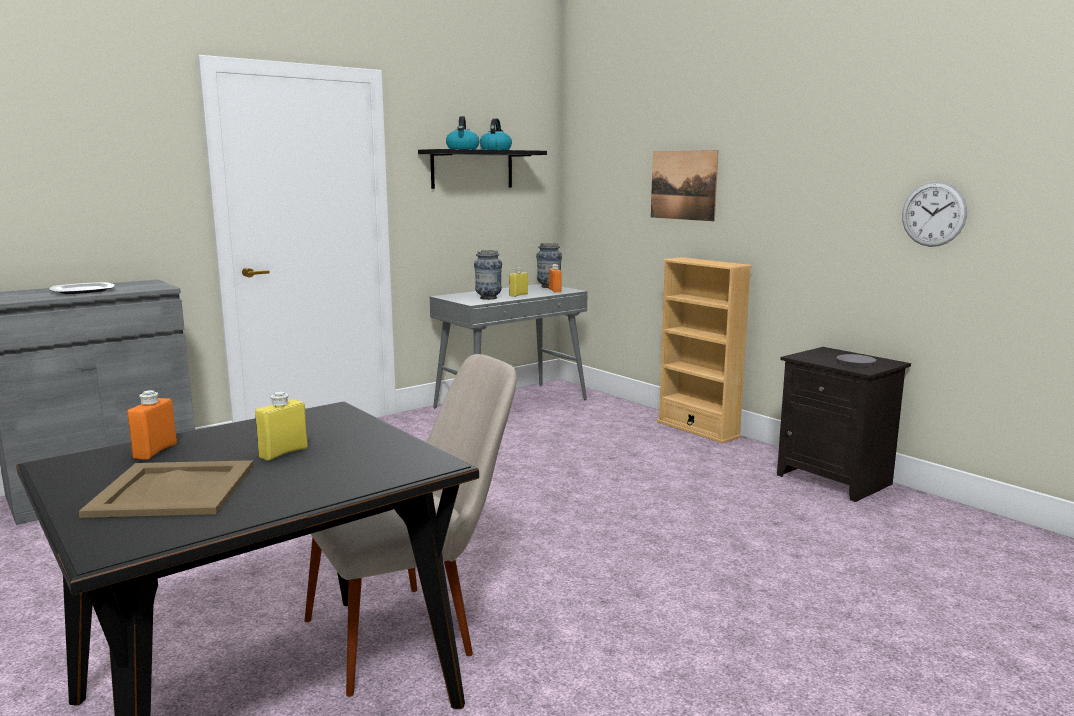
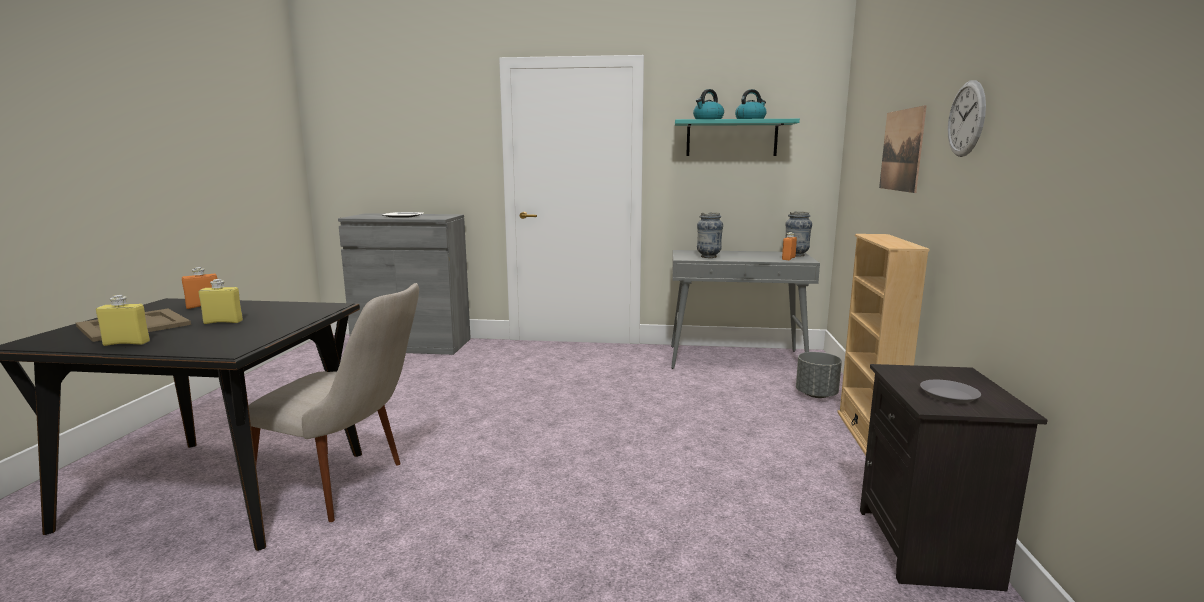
camera: 45 degrees right, 0 degrees up
(472, 169) = (731, 138): black shelf -> turquoise shelf
(518, 295) = (742, 258): yellow bottle -> yellow bottle (126, 343)
(620, 413) = (816, 394): none -> grey planter
(933, 214) = (1101, 184): wall clock -> wall clock (966, 119)

